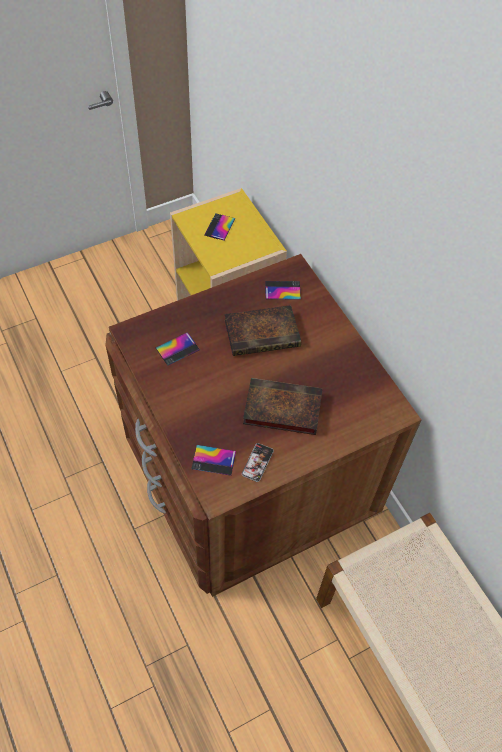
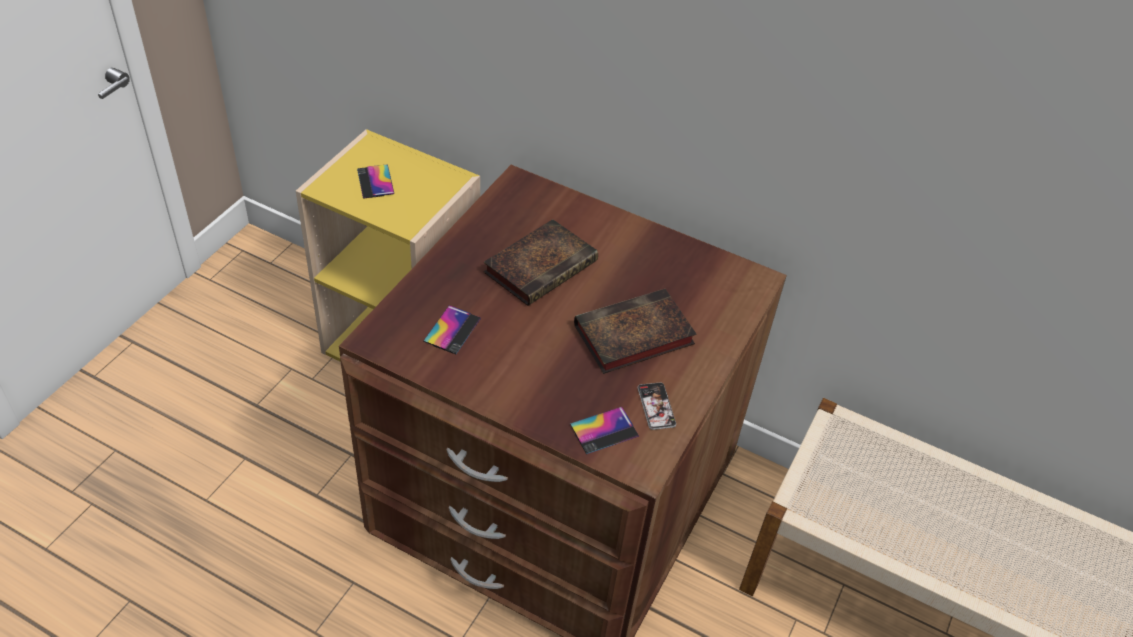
camera: 35 degrees left, 10 degrees down
(282, 290) = (524, 211): phone -> none

